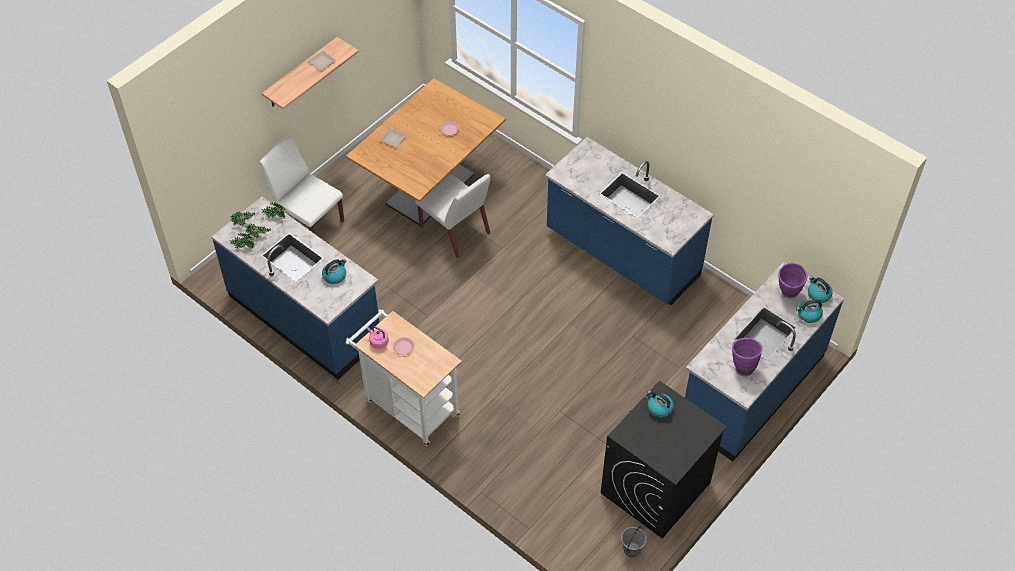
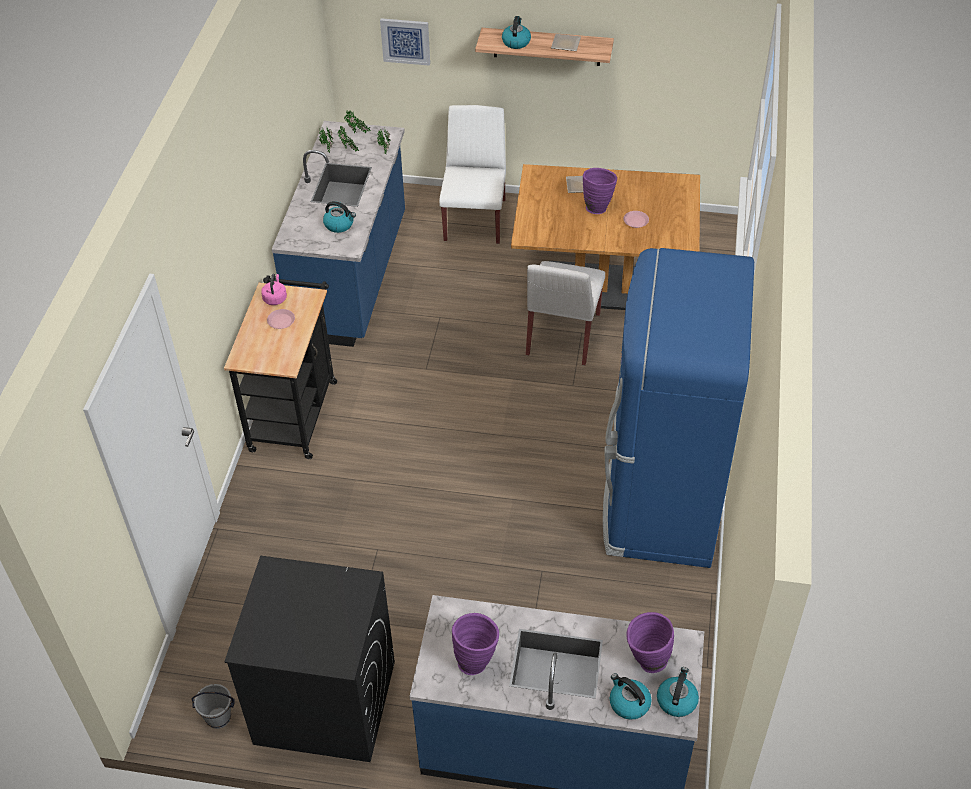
camera: 60 degrees right, 5 degrees down
(216, 141) = (405, 41): none -> picture
(408, 405) = (294, 410): white cart -> black cart
(420, 140) = (597, 207): none -> purple vase
(621, 254) = (660, 501): blue counter -> blue fridge
(659, 408) = (337, 590): kettle -> kettle (516, 42)

